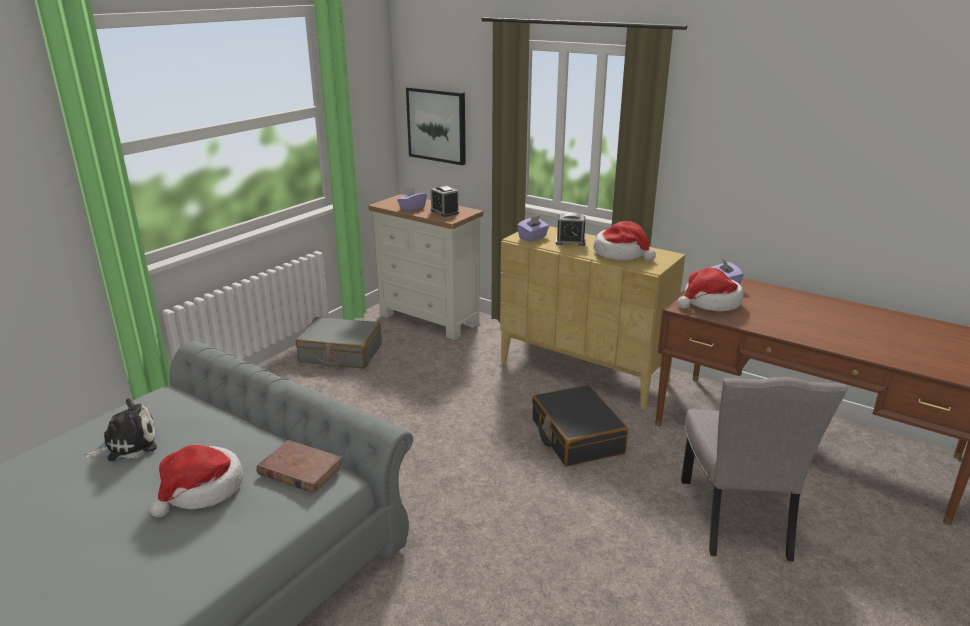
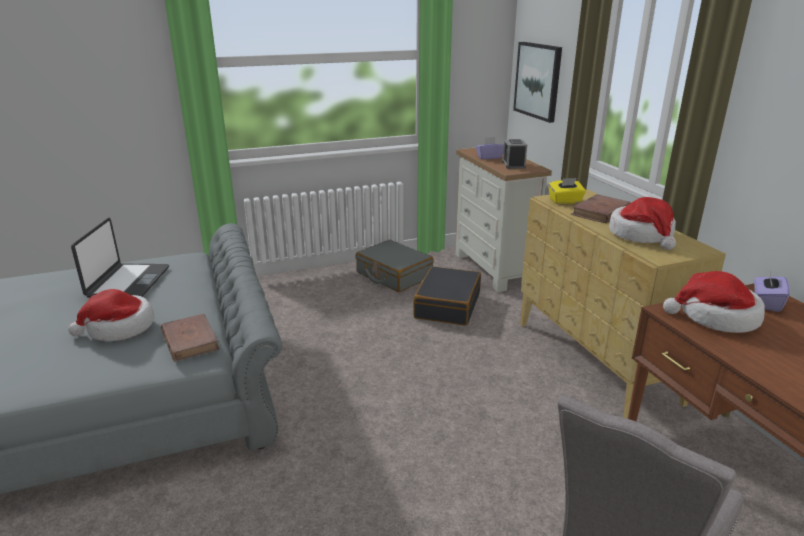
camera: 35 degrees right, 0 degrees up
(127, 444) = (128, 282): plush toy -> laptop
(533, 238) = (565, 201): purple tissue box -> yellow tissue box
(570, 241) = (600, 212): alarm clock -> brown book
(576, 436) = (522, 419): black suitcase -> black suitcase (447, 305)

